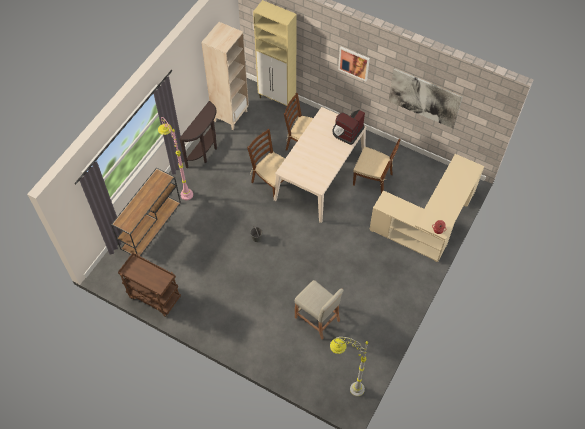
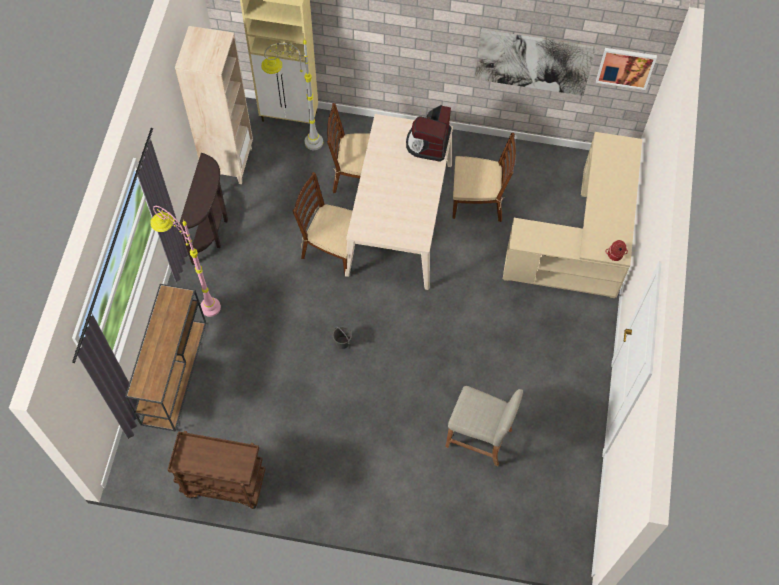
camera: 20 degrees left, 5 degrees up
(344, 386) = (555, 525): grey floor lamp -> grey floor lamp (297, 143)
(354, 63) = (412, 36): picture -> picture (625, 67)

